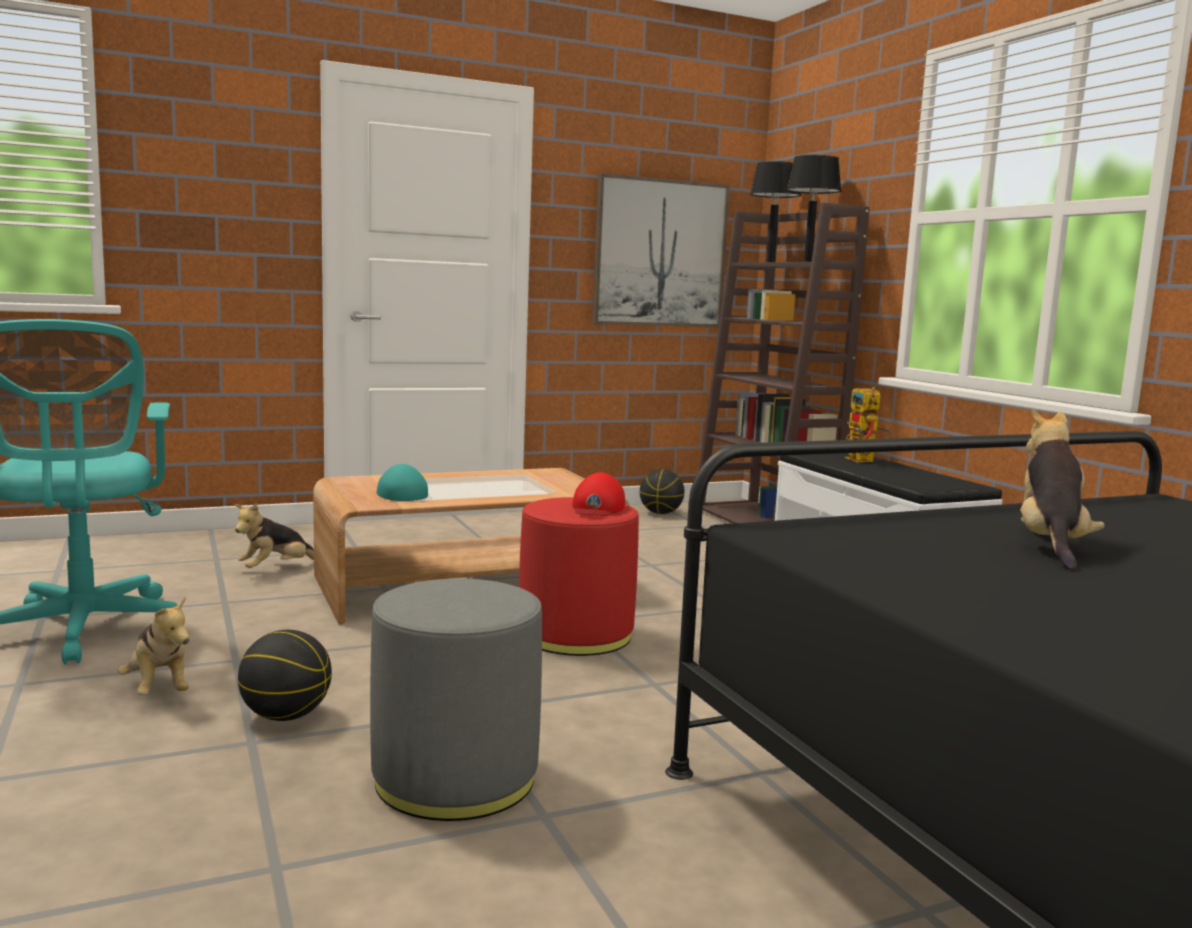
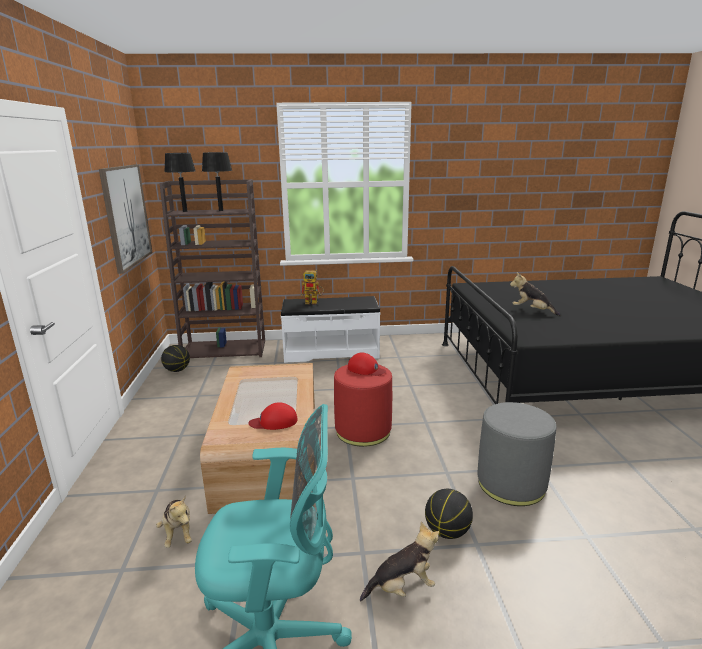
camera: 70 degrees left, 10 degrees up
(400, 493) = (274, 421): turquoise cap -> red cap

